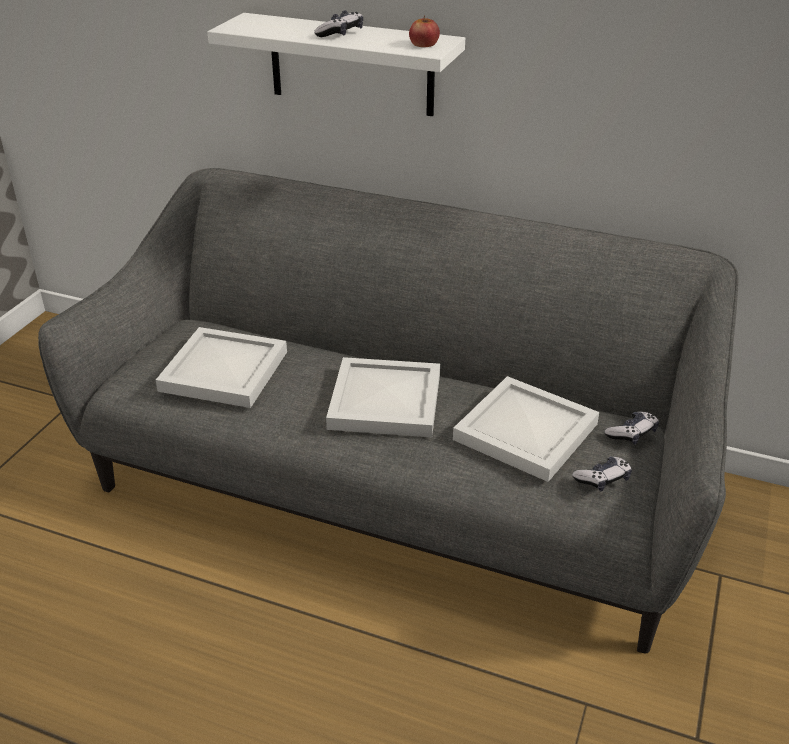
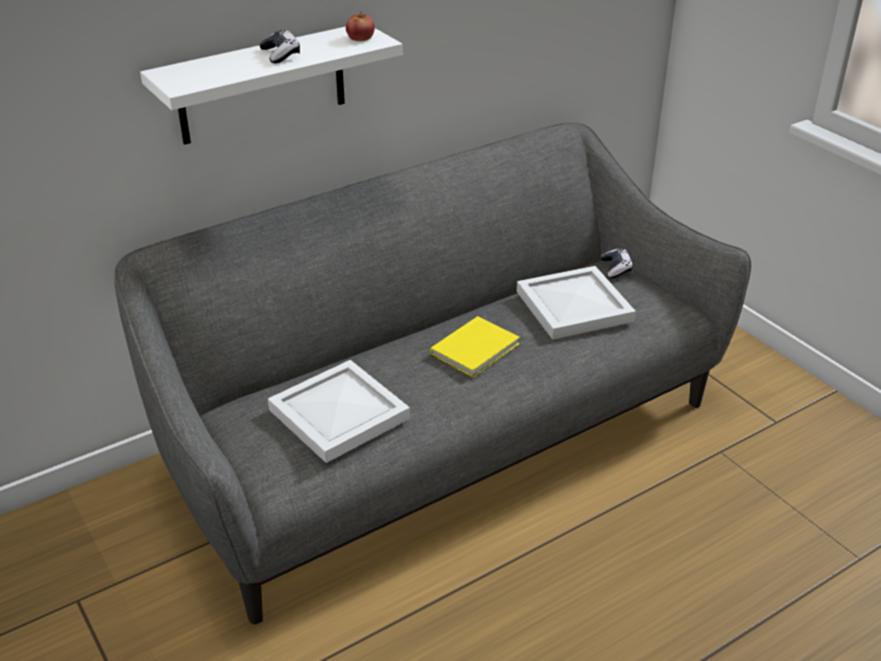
camera: 55 degrees left, 0 degrees up
(387, 402) = (477, 349): white tray -> yellow book
(602, 479) = (650, 300): game controller -> none

